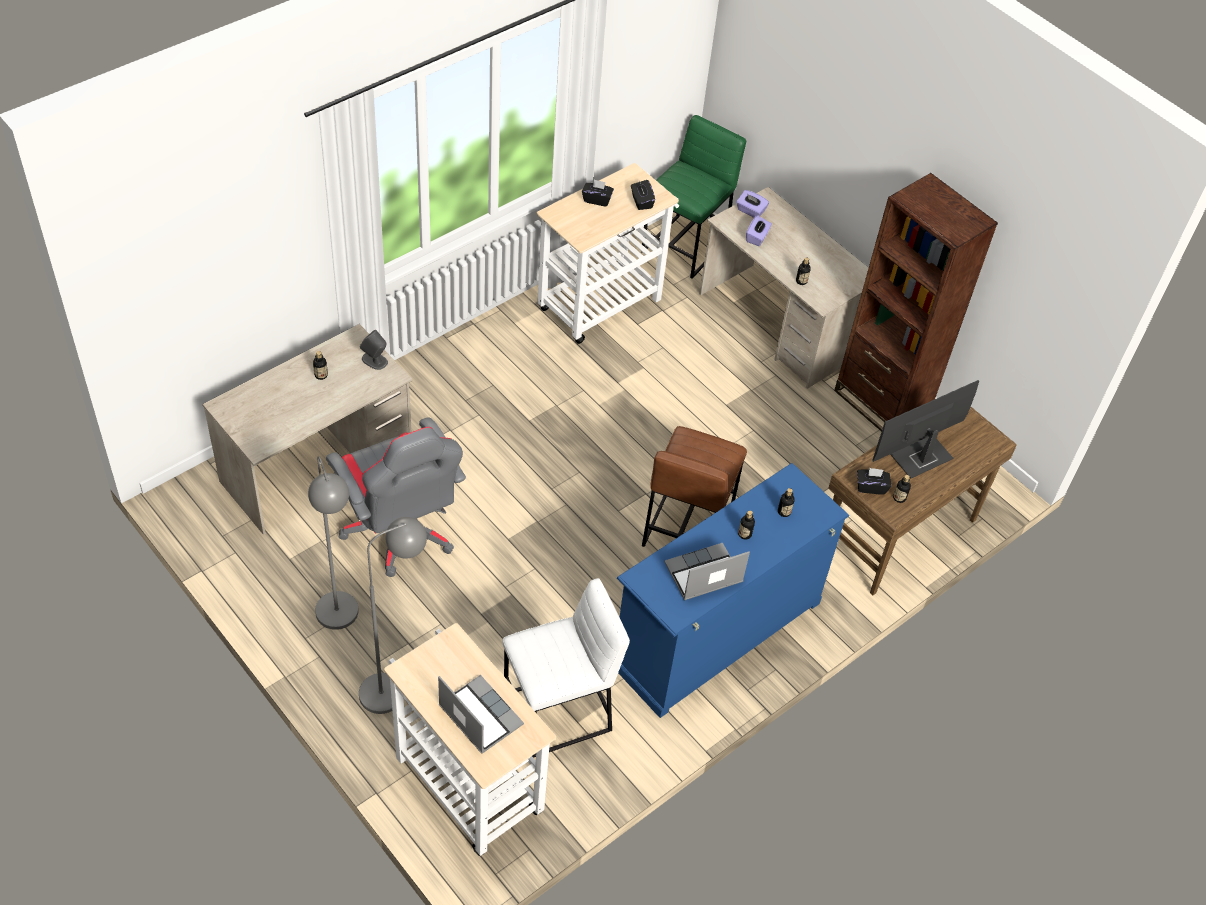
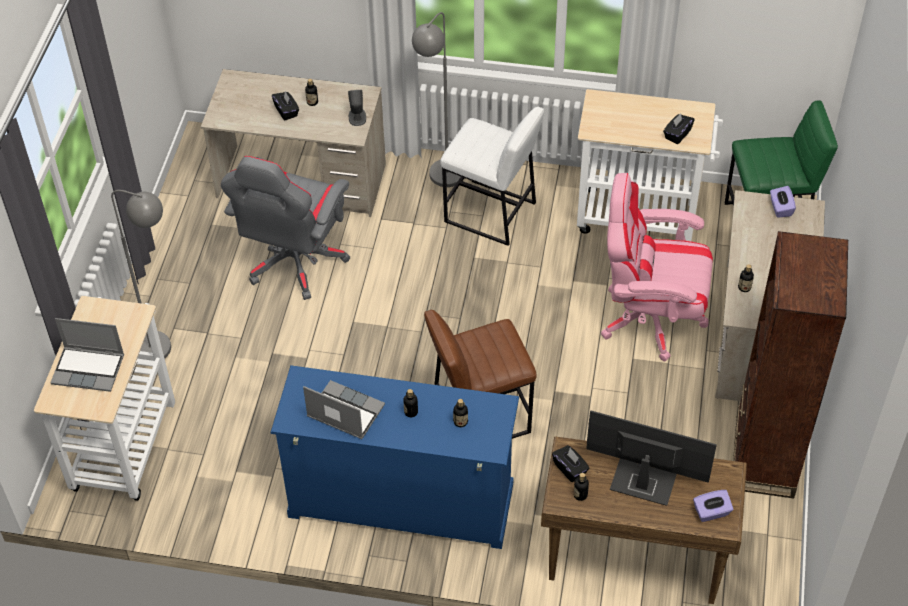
camera: 55 degrees right, 0 degrees up
(340, 622) = (187, 287): grey floor lamp -> grey floor lamp (441, 182)
(479, 715) = (89, 369): laptop -> laptop turned 90 degrees clockwise
(559, 711) = (234, 454): white chair -> white chair (491, 213)
(597, 199) = (644, 110): black tissue box -> black tissue box (286, 111)
(701, 367) = (651, 318): none -> pink office chair
(757, 237) = (756, 231): purple tissue box -> purple tissue box (711, 512)

